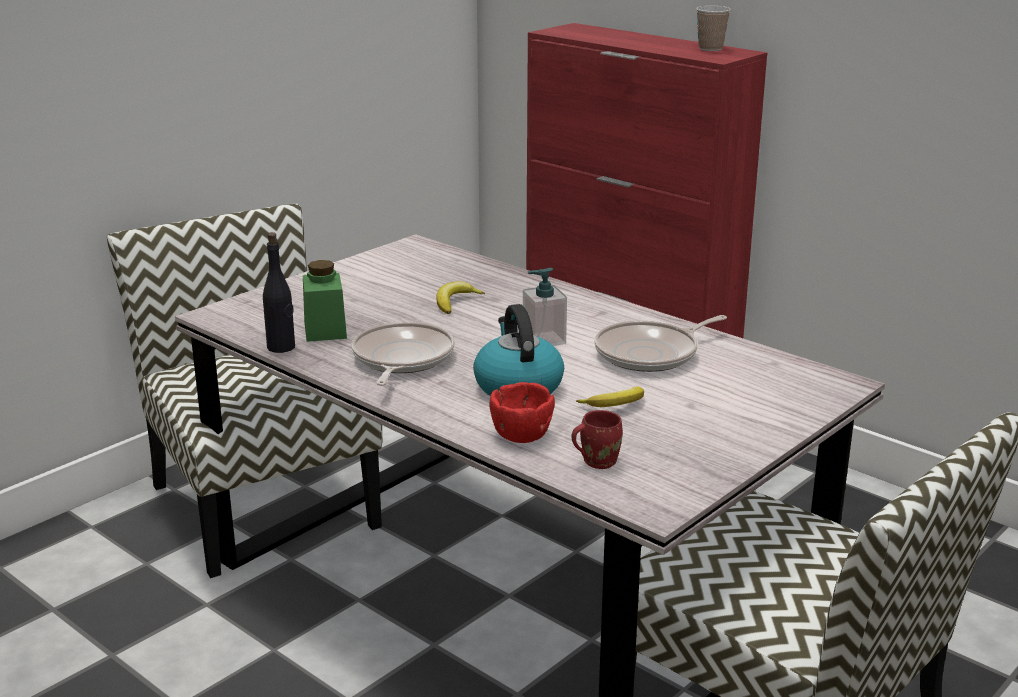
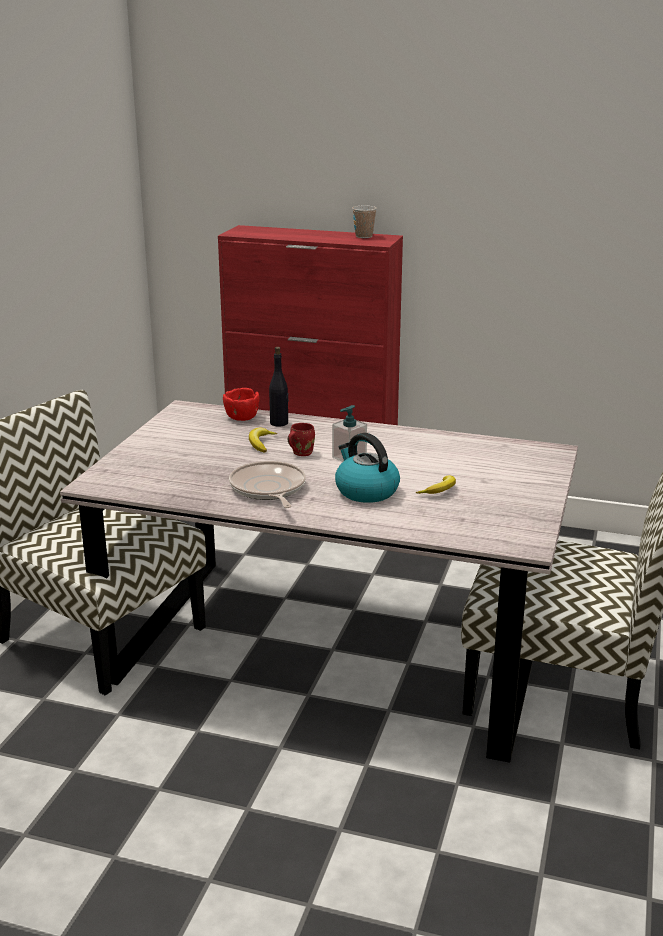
camera: 25 degrees left, 0 degrees up
(281, 347) = (172, 498): black bottle -> black bottle (279, 423)
(325, 330) = (189, 479): green jar -> none
(521, 435) = (402, 521): red bowl -> red bowl (241, 417)
(597, 460) = (466, 527): red mug -> red mug (300, 453)
(651, 353) = (426, 453): frying pan -> none

